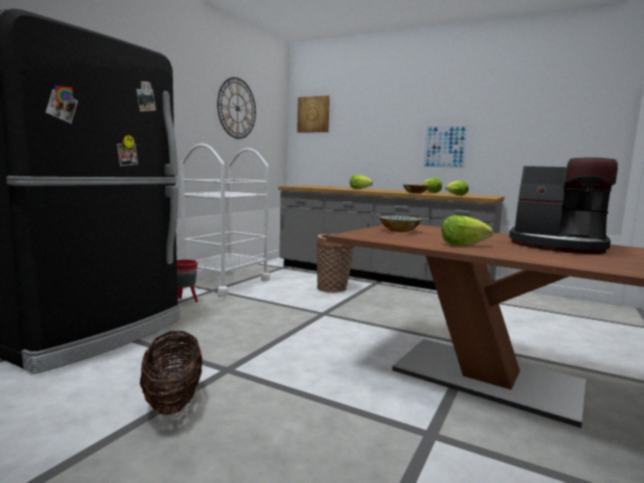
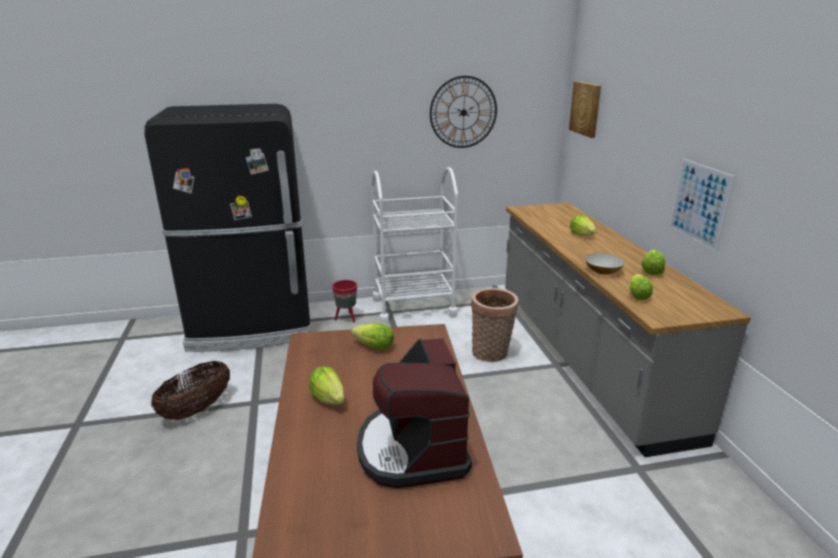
camera: 50 degrees right, 15 degrees up
(400, 231) = (374, 347): bowl -> lettuce

